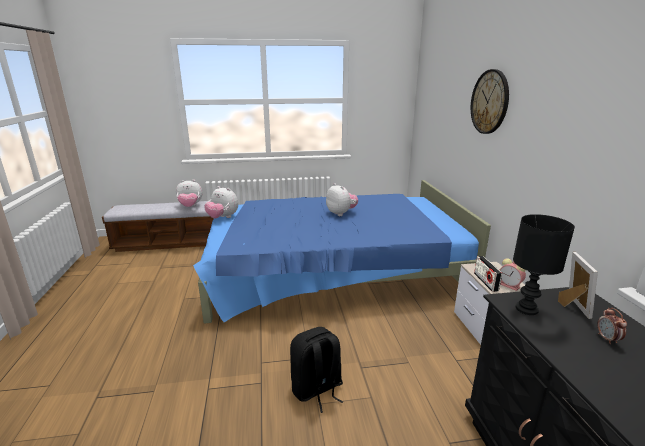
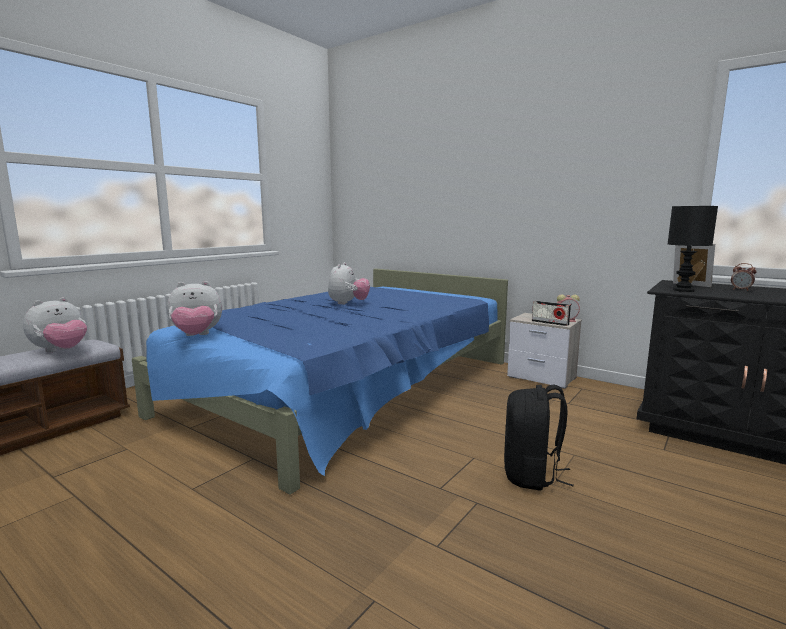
camera: 45 degrees left, 10 degrees down
(341, 213) = (348, 304): plush toy -> plush toy turned 90 degrees clockwise
(489, 102) = (475, 162): wall clock -> none

